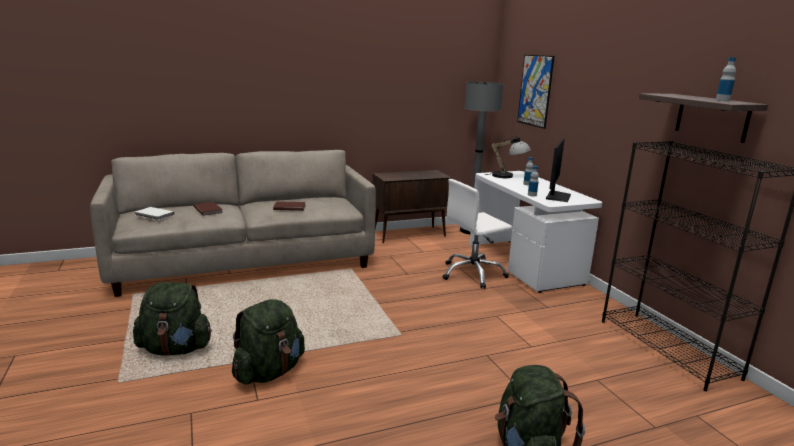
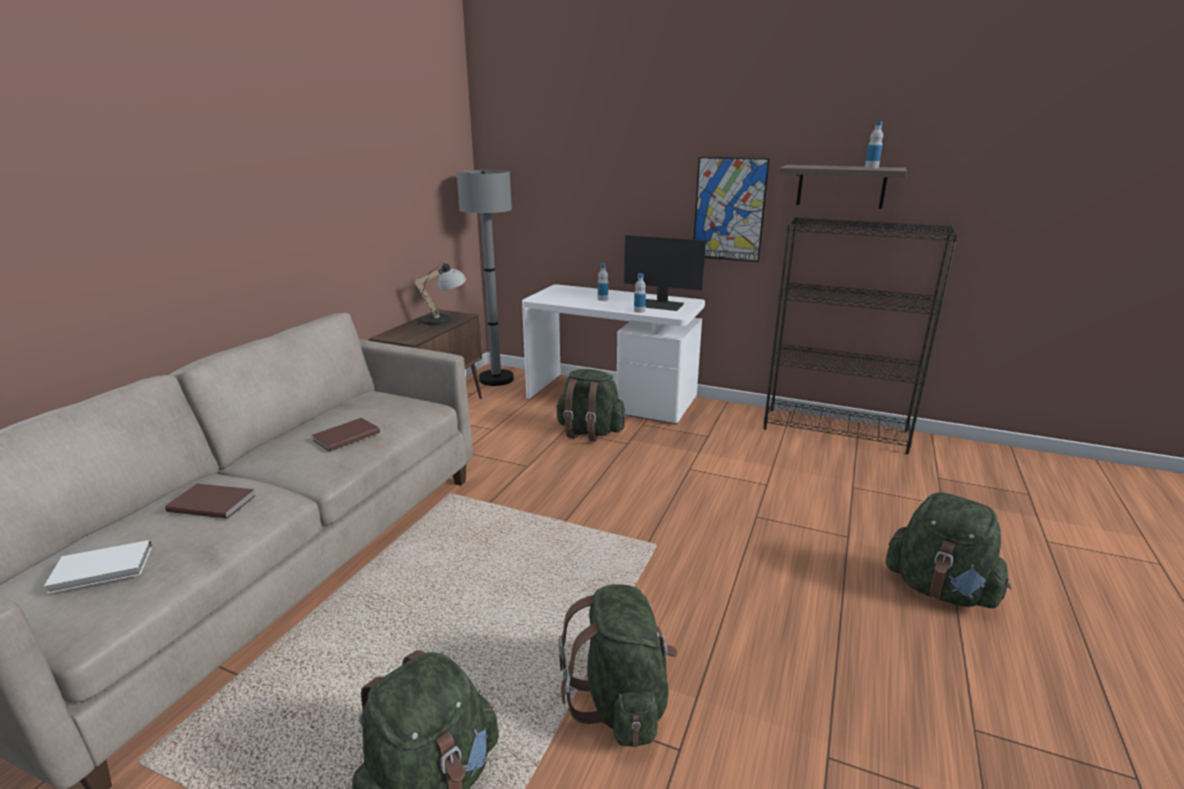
camera: 45 degrees left, 5 degrees up
(473, 274) = (589, 432): white office chair -> green backpack
(508, 176) = (562, 295): table lamp -> table lamp (444, 319)
(535, 90) = (559, 176): picture -> picture (729, 210)
(557, 196) = (660, 305): monitor -> monitor turned 135 degrees clockwise

